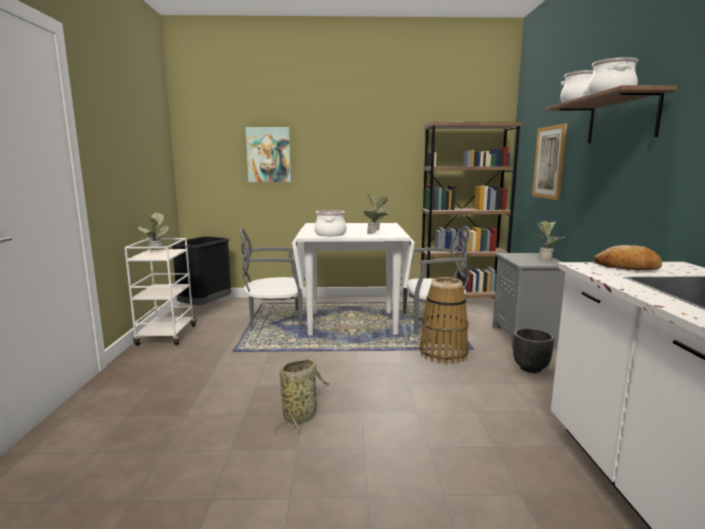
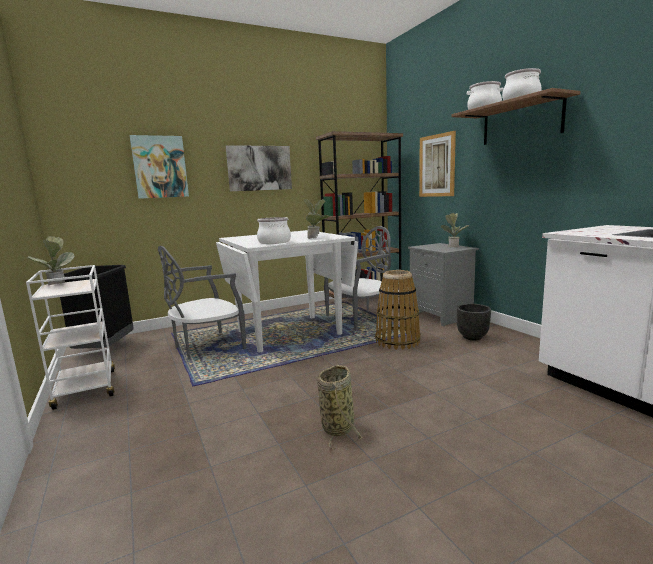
camera: 25 degrees left, 0 degrees up
(361, 157) = (259, 168): none -> picture
(627, 267) = (593, 230): bread -> none

